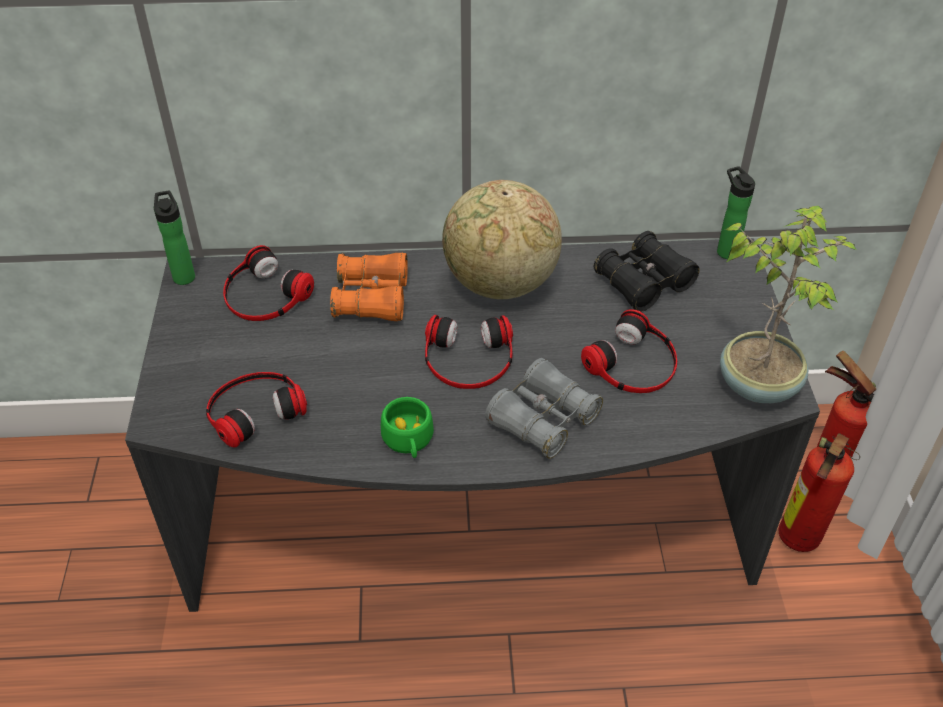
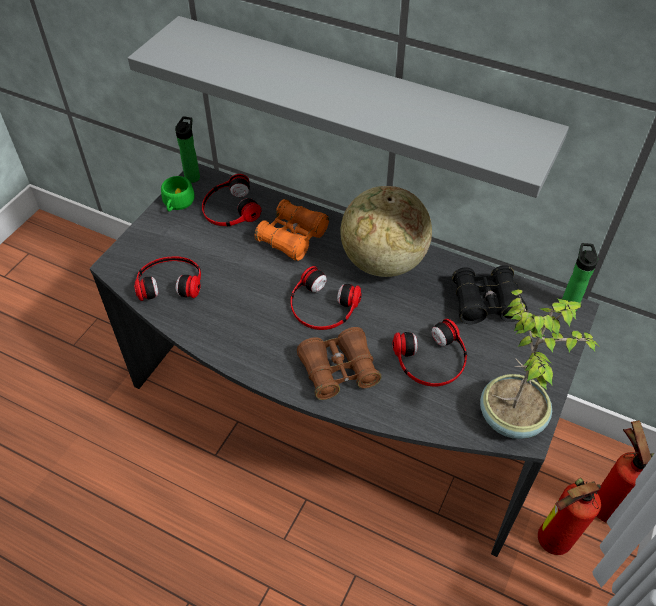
camera: 30 degrees right, 5 degrees up
(409, 441) = (244, 344): green cup -> green cup (177, 203)
(412, 87) = (356, 99): none -> grey shelf
(543, 420) = (338, 371): grey binoculars -> brown binoculars

